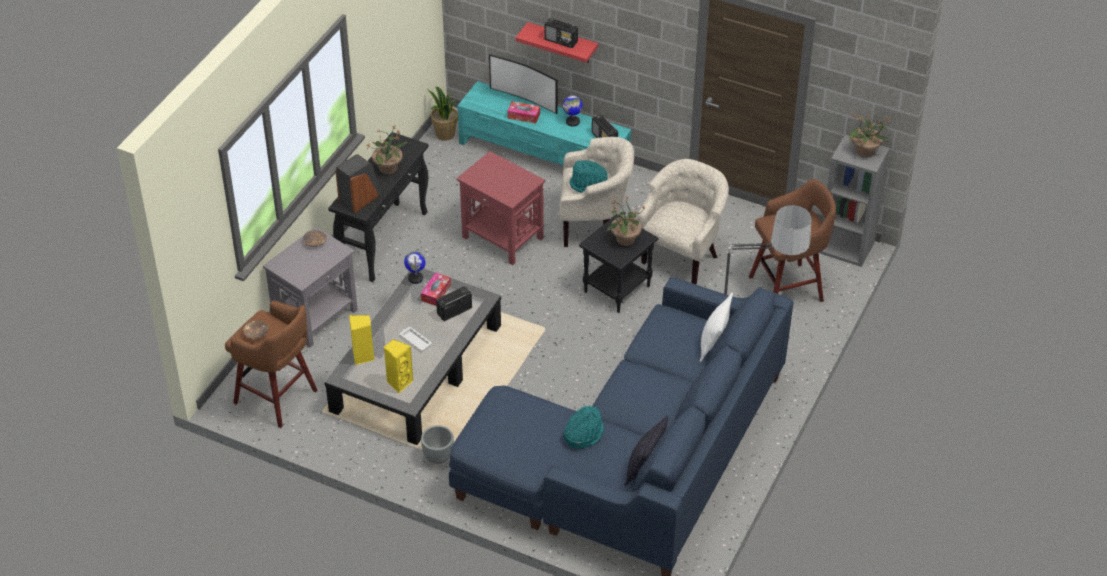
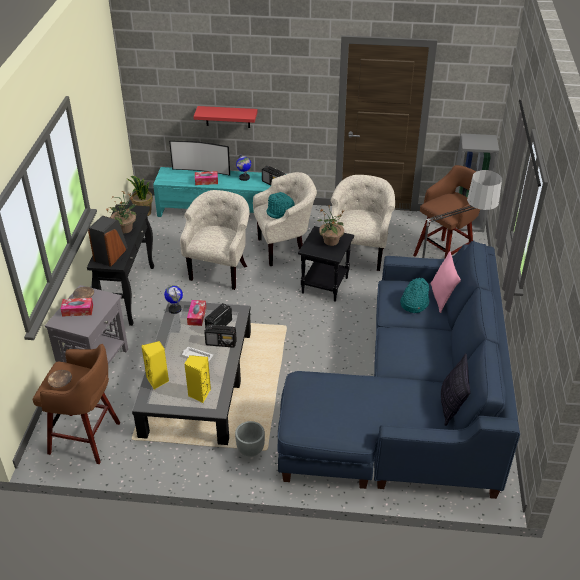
camera: 20 degrees left, 5 degrees down
(302, 257) = (77, 310): none -> tissue box
(502, 238) = (220, 271): red side table -> beige armchair
(561, 41) = (229, 112): radio -> radio (221, 343)
(583, 434) = (386, 392): turquoise hat -> turquoise hat (414, 303)
(713, 344) = (441, 297): white pillow -> pink pillow
(865, 151) = (482, 140): potted plant -> none

